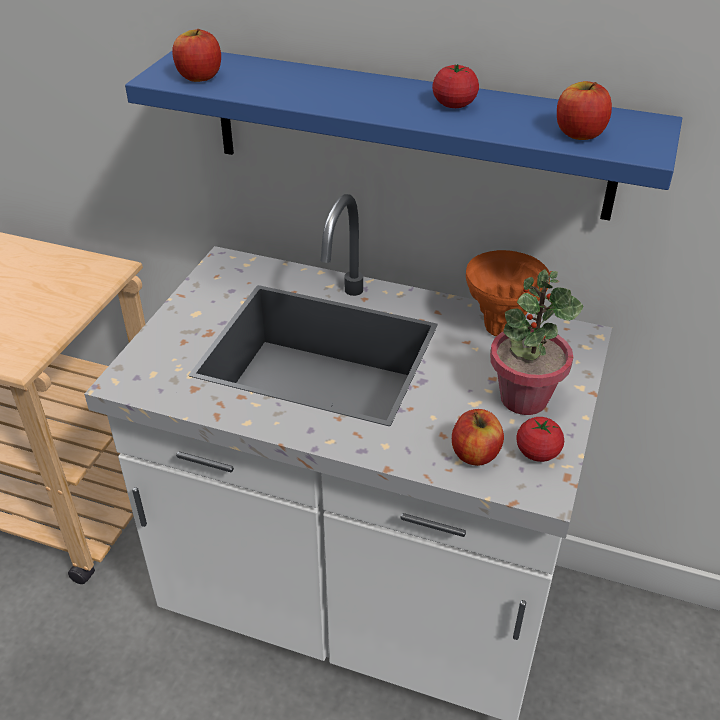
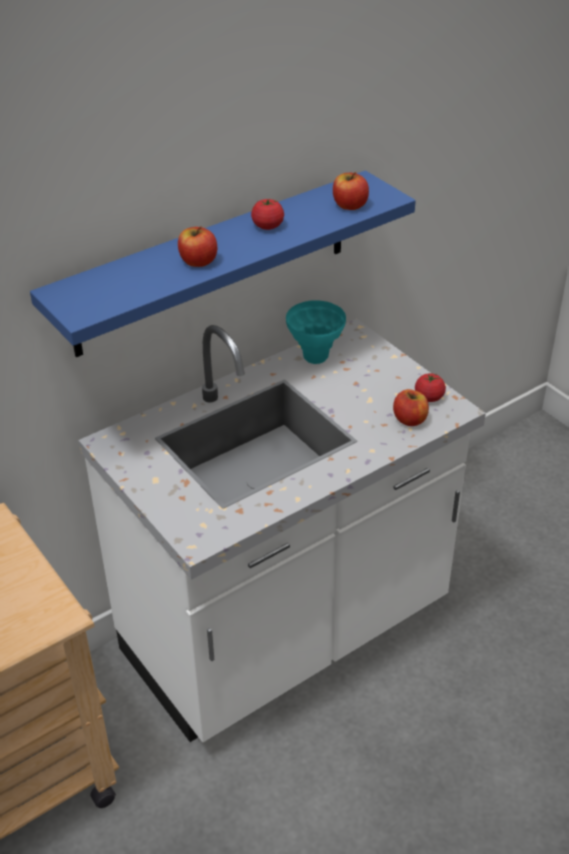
camera: 55 degrees left, 0 degrees up
(199, 77) = (103, 298): apple -> apple (198, 261)
(500, 328) = (315, 358): orange vase -> turquoise vase
(523, 398) = (383, 380): potted plant -> none

